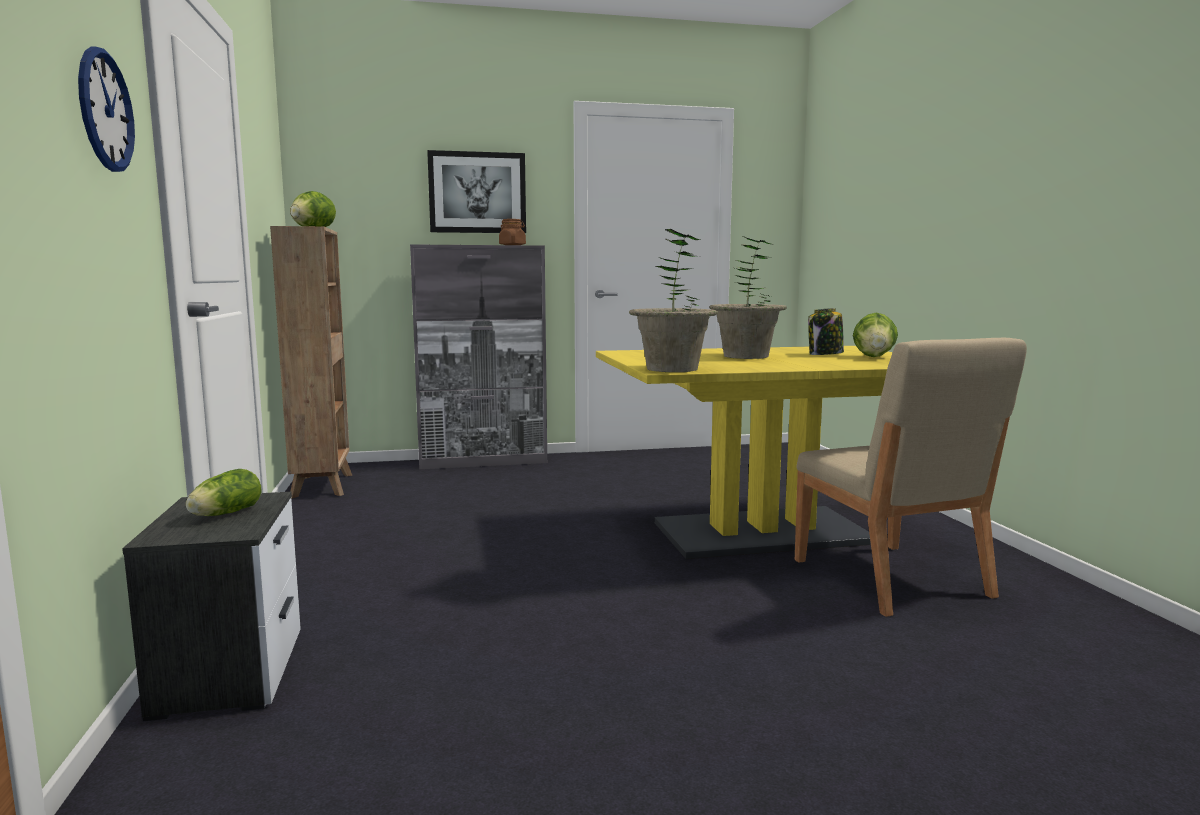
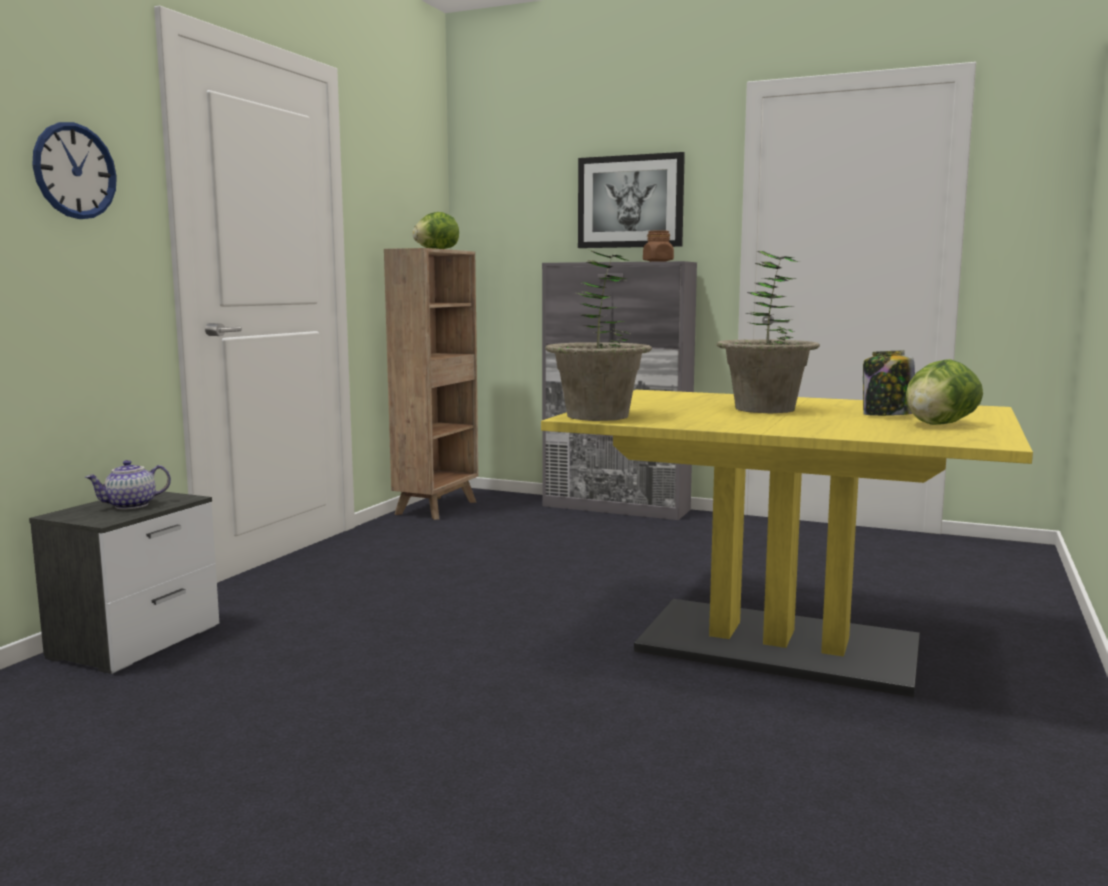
camera: 35 degrees right, 0 degrees up
(223, 514) = (130, 506): lettuce -> teapot
(891, 579) = (842, 741): beige chair -> none

